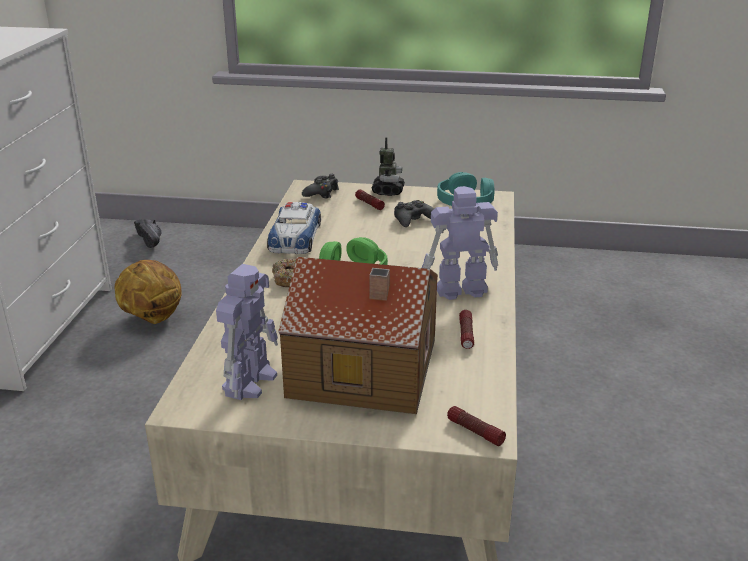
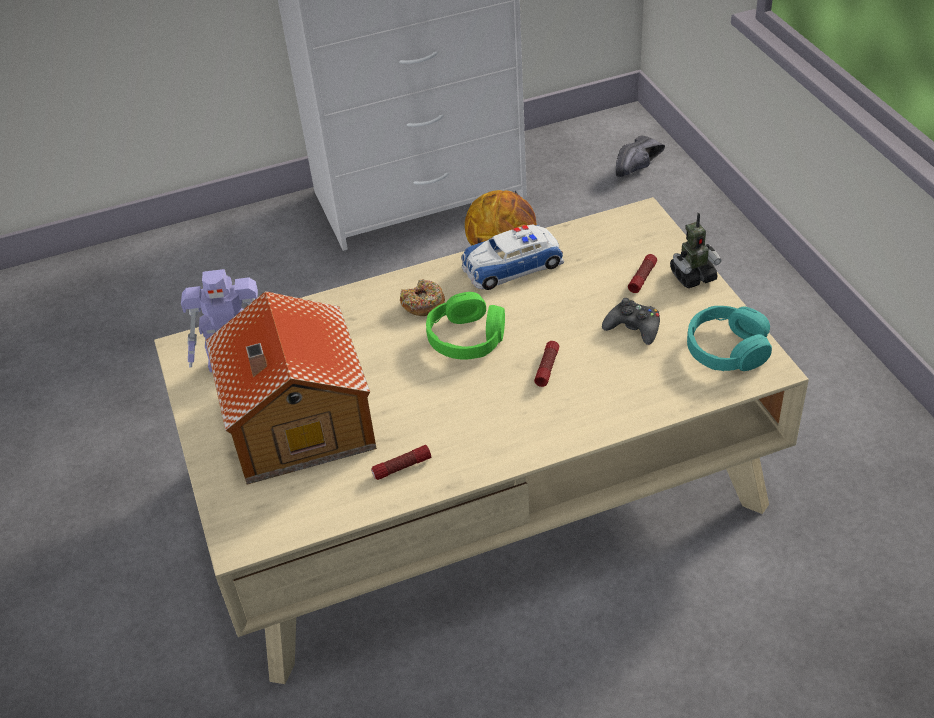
camera: 65 degrees right, 15 degrees up
(321, 192) = (637, 231): black game controller -> none
(459, 290) = (492, 428): toy robot -> none
(475, 431) = (240, 532): flashlight -> flashlight (547, 368)

